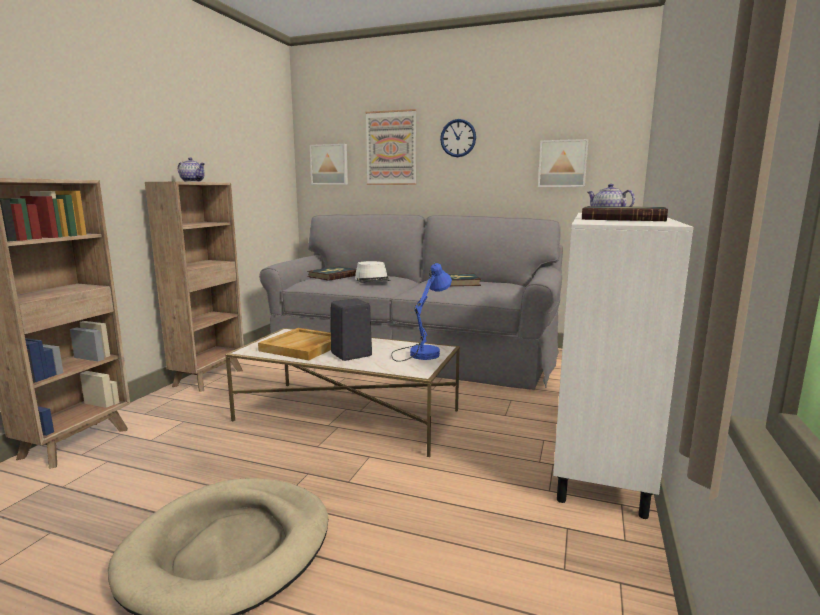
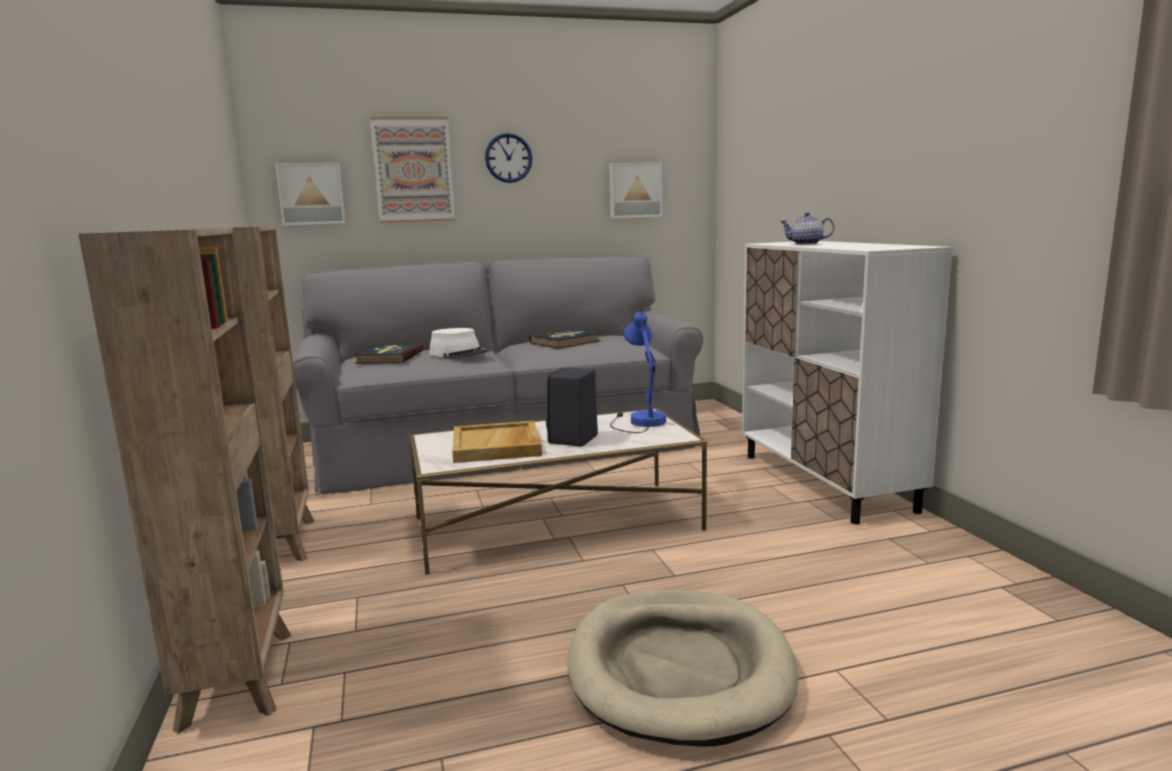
camera: 35 degrees left, 0 degrees up
(193, 181) = (241, 226): teapot -> none
(623, 218) = (848, 245): book -> none

